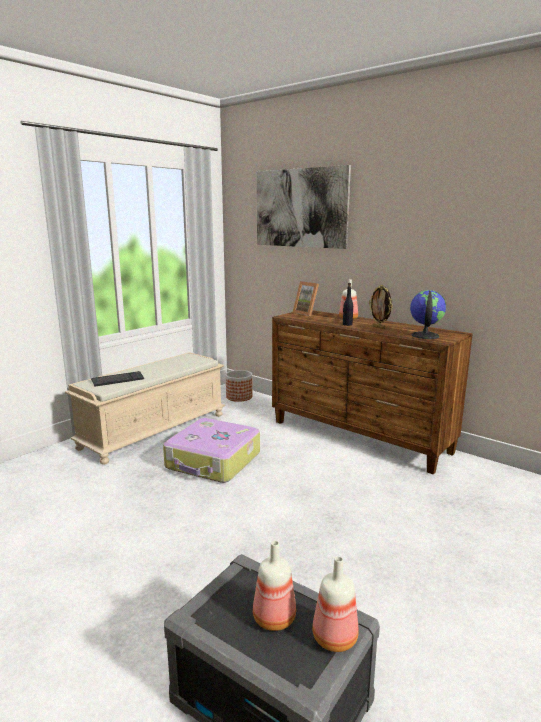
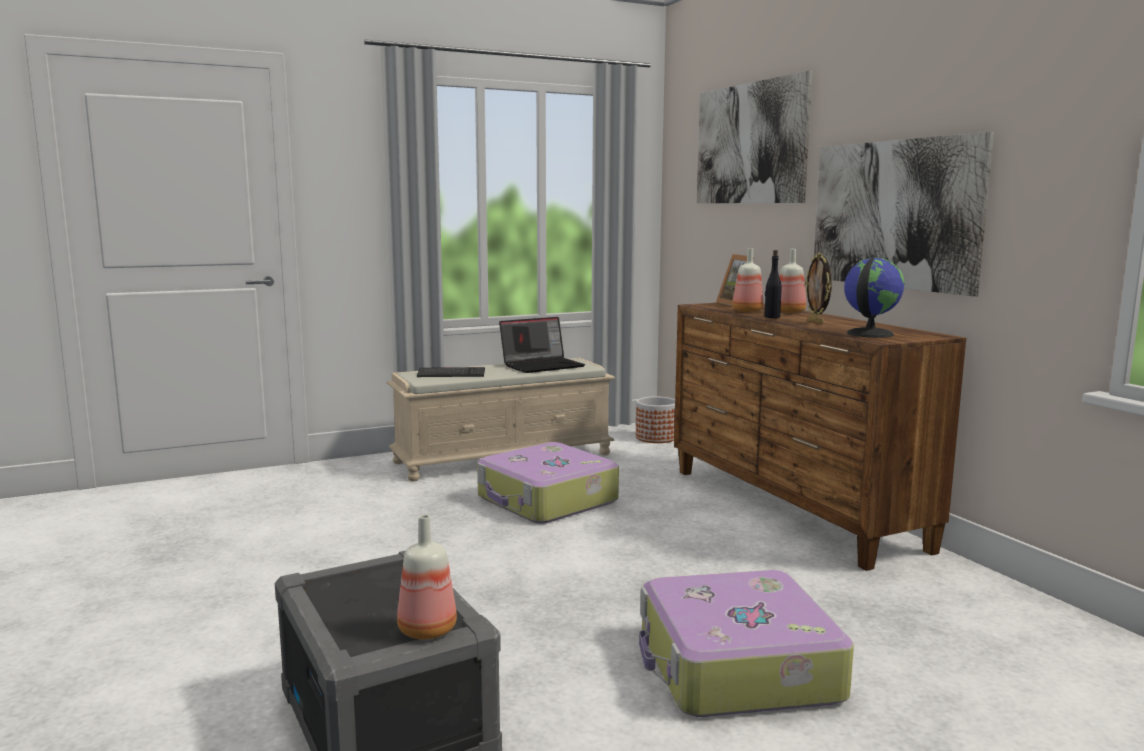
camera: 25 degrees right, 5 degrees down
(174, 363) = (542, 365): none -> laptop
(272, 618) = (384, 602): bottle -> bottle (746, 311)
(415, 259) = (893, 214): none -> picture
(434, 568) = (736, 667): none -> suitcase

